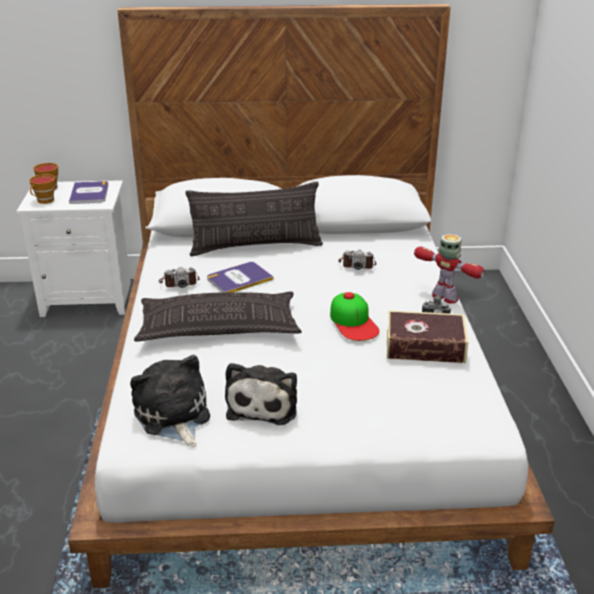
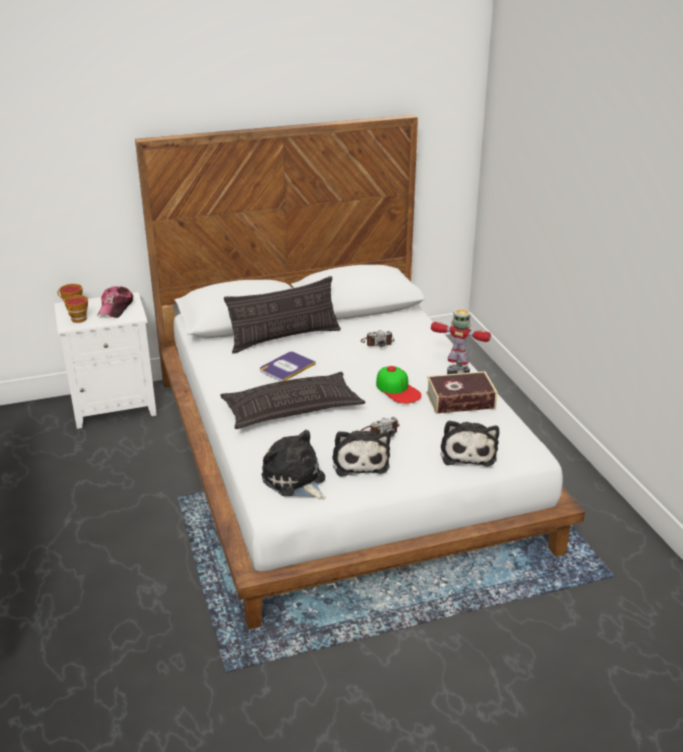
camera: 15 degrees left, 0 degrees up
(89, 193) = (116, 308): book -> cap
(179, 282) = (237, 377): camera -> camera (379, 432)
(405, 415) = (468, 452): none -> plush toy

